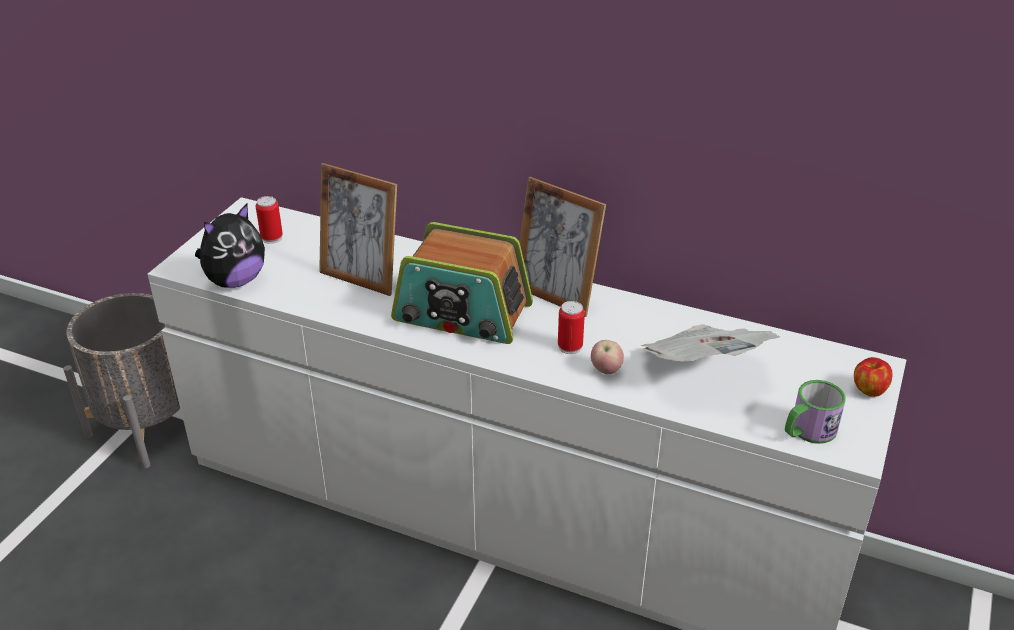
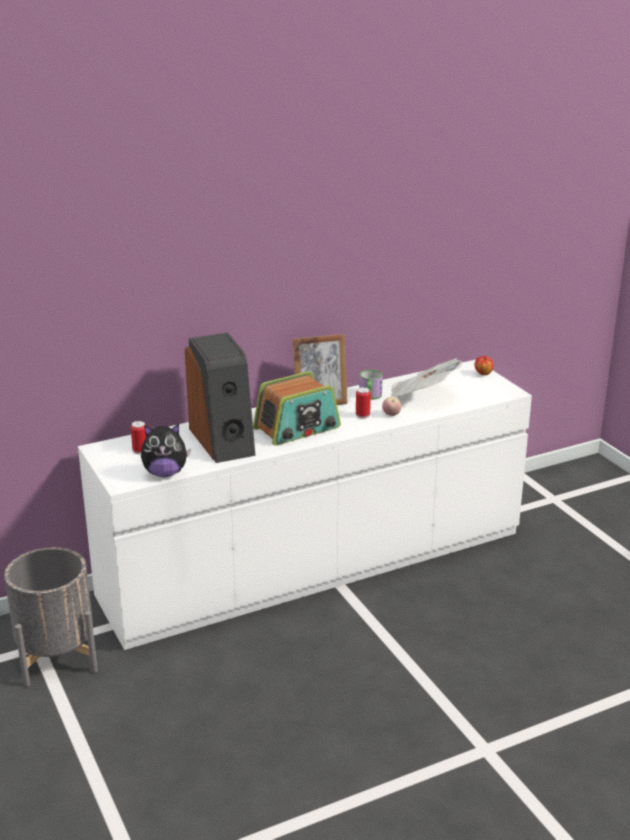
camera: 50 degrees left, 10 degrees down
(235, 281) = (165, 473): plush toy -> plush toy turned 90 degrees clockwise
(361, 278) = (223, 441): picture frame -> speaker
(807, 431) = (488, 395): mug -> mug (370, 396)

